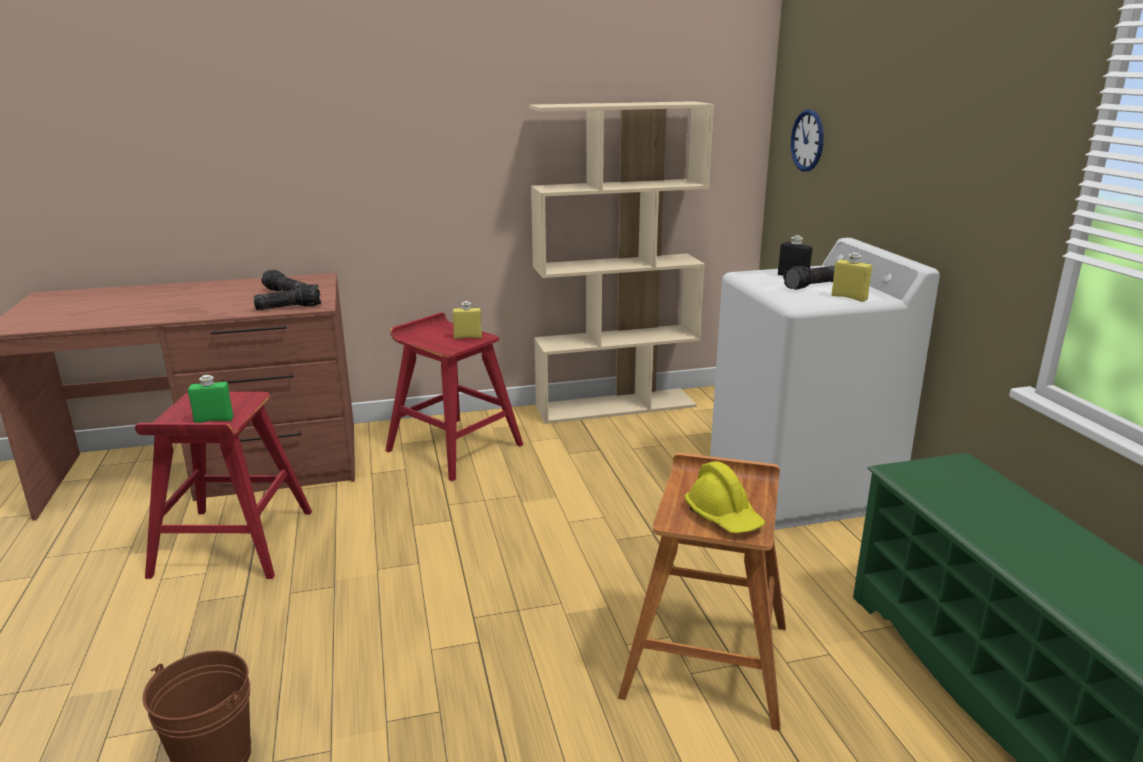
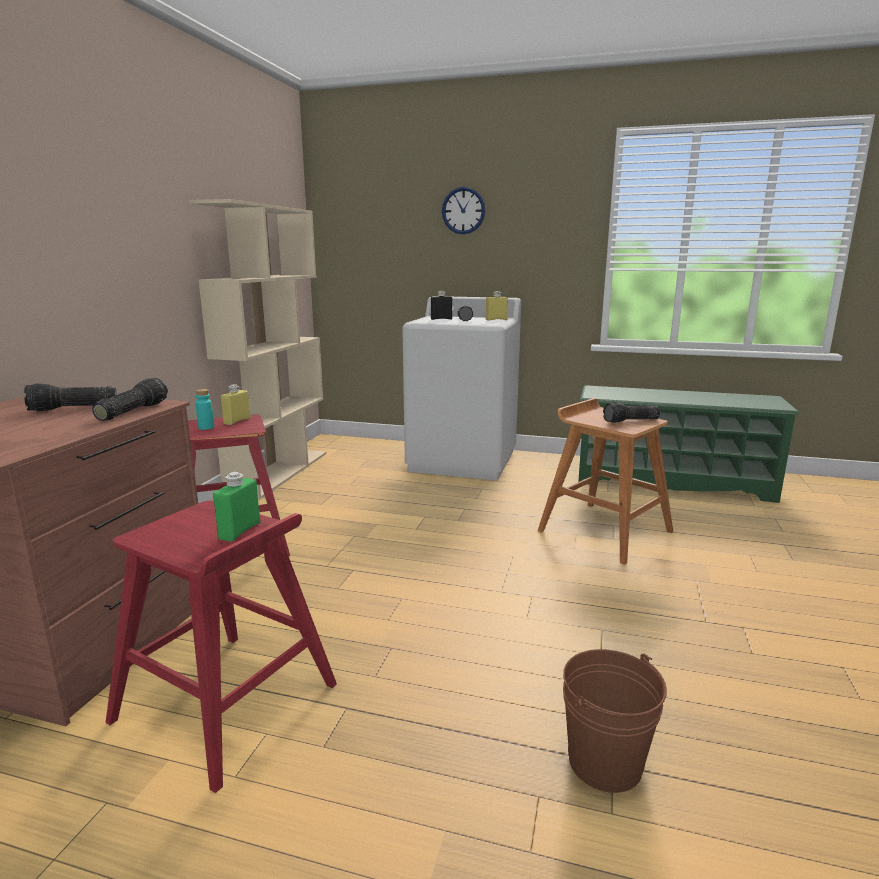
camera: 60 degrees left, 5 degrees down
(437, 335) = (206, 427): none -> turquoise bottle
(723, 517) = (631, 421): yellow hard hat -> flashlight
(807, 140) = (361, 240): wall clock -> wall clock (463, 210)

